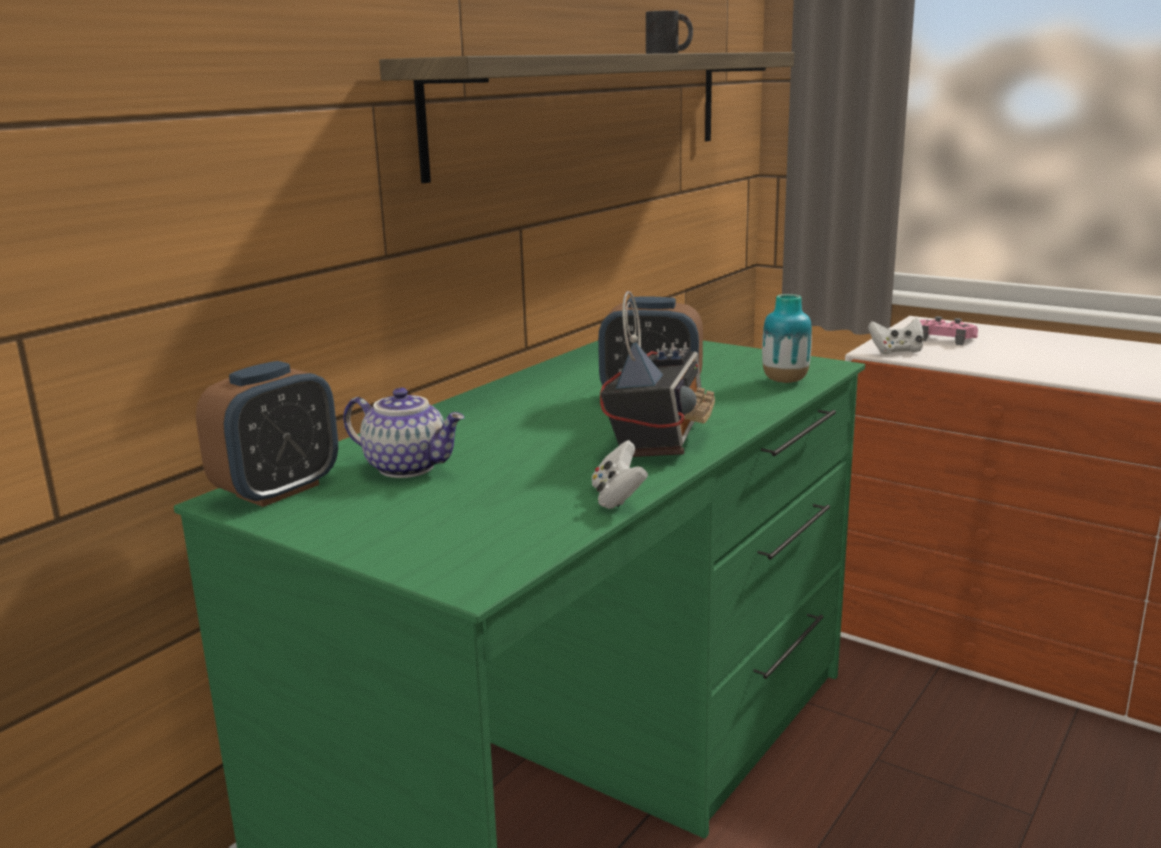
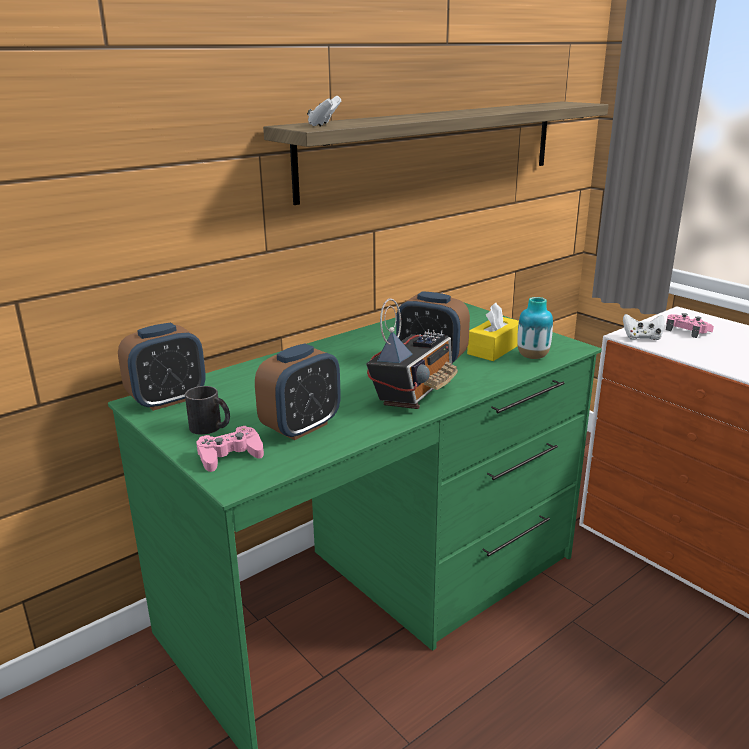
camera: 15 degrees right, 5 degrees up
(408, 467) = (250, 393): teapot -> none
(437, 548) = (230, 455): none -> pink game controller
(523, 498) = (301, 427): none -> alarm clock
(617, 498) = (357, 436): white game controller -> white game controller (324, 125)
(669, 53) = (499, 108): black mug -> black mug (211, 428)
(726, 378) = (494, 349): none -> yellow tissue box

